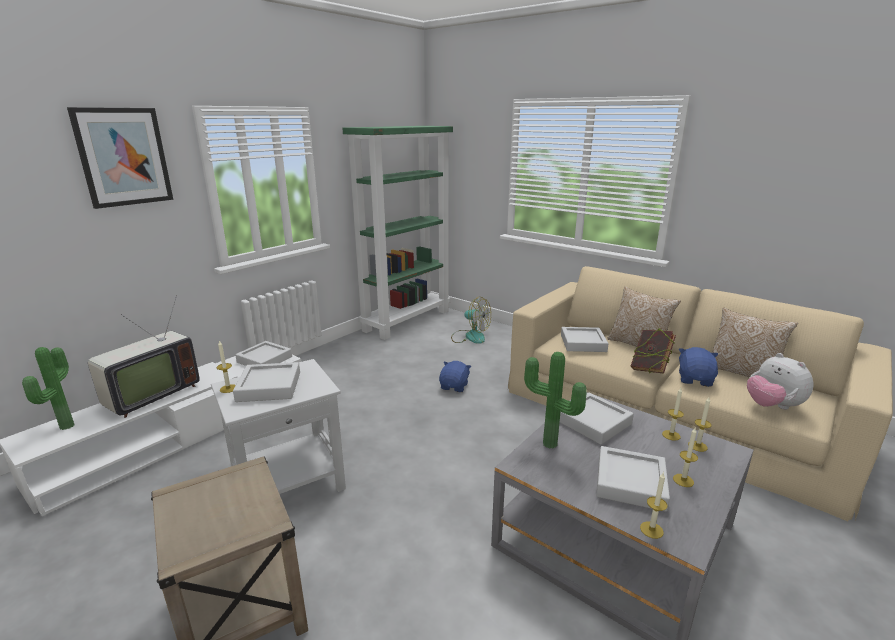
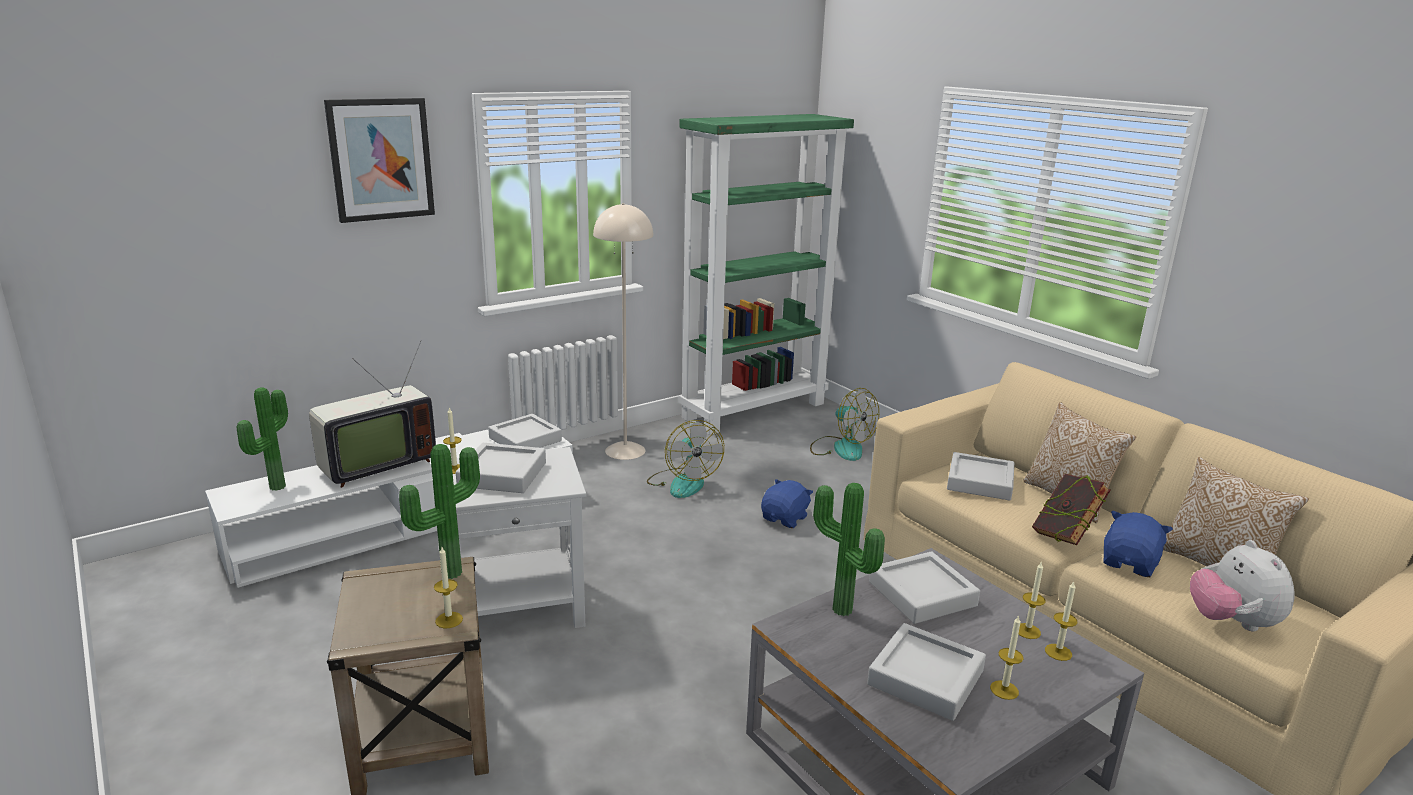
camera: 15 degrees right, 0 degrees up
(247, 473) = (449, 572): none -> potted plant
(331, 358) = (625, 451): none -> beige floor lamp
(378, 373) = (683, 482): none -> fan
(651, 530) = (917, 736): candle -> candle (449, 620)

